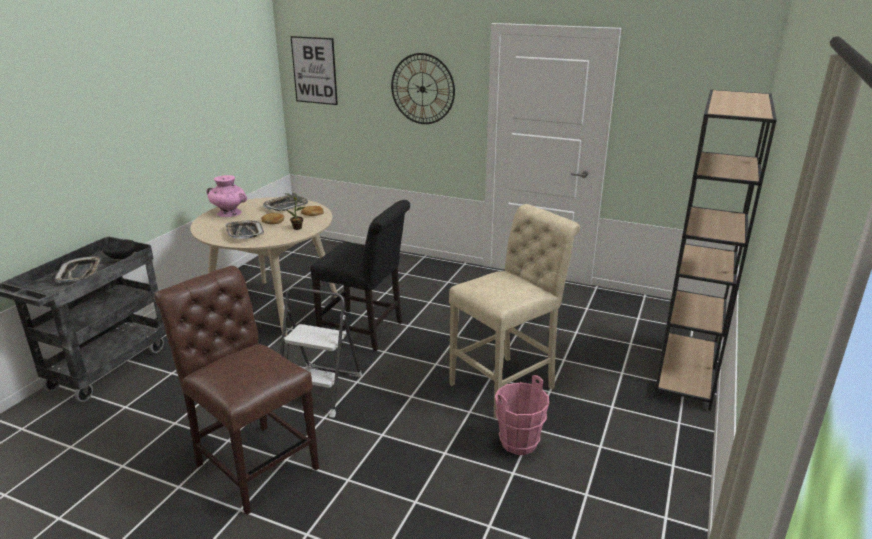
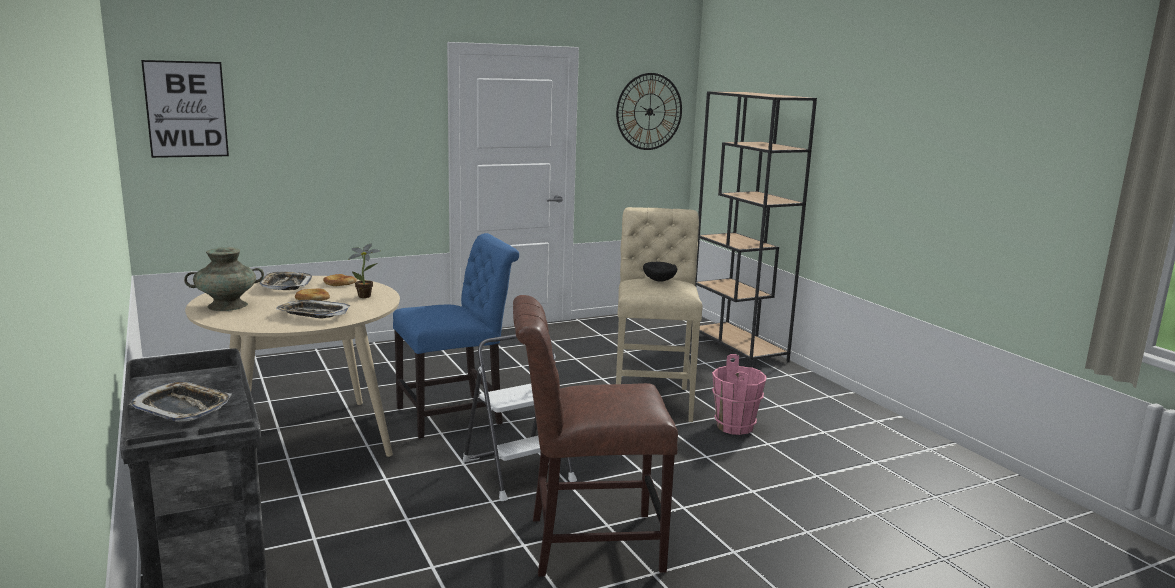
camera: 50 degrees left, 10 degrees down
(121, 258) = (195, 380): black bowl -> black bowl (659, 281)
(229, 213) = (227, 306): pink vase -> turquoise vase
(366, 331) = (456, 415): black chair -> blue chair
(422, 89) = (363, 123): wall clock -> wall clock (649, 111)

